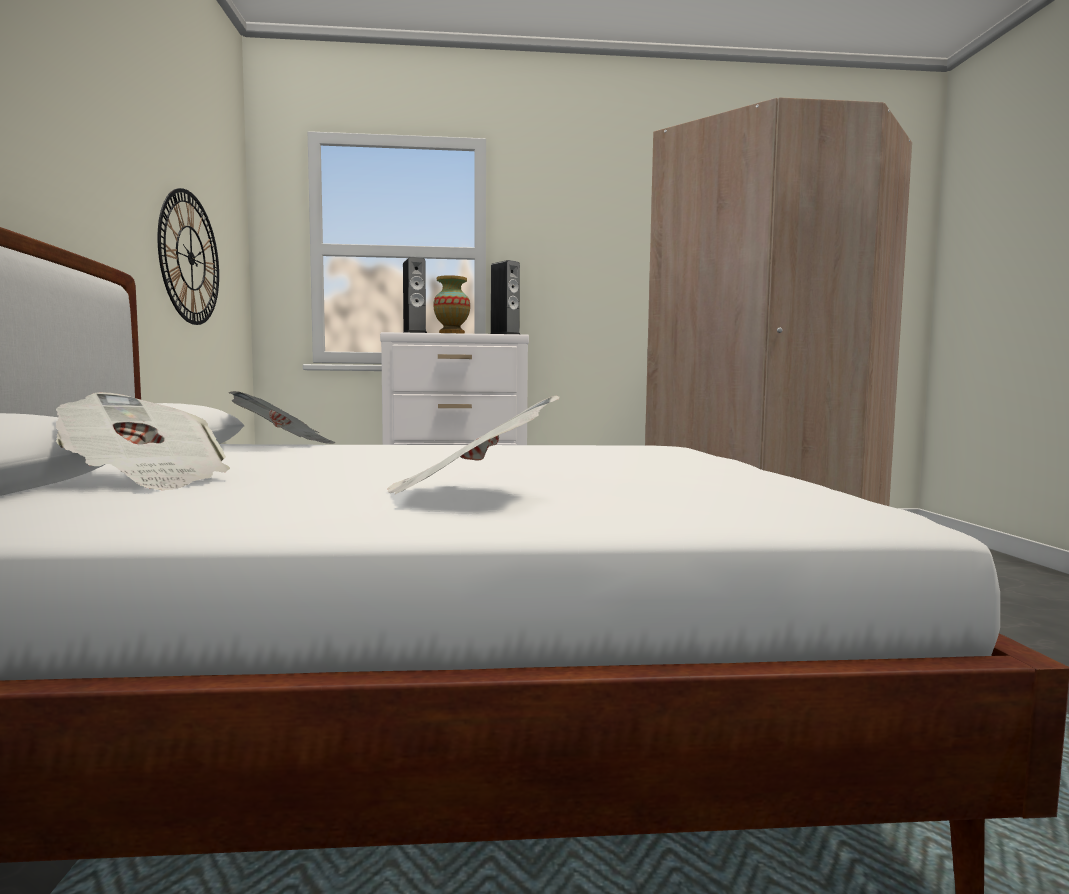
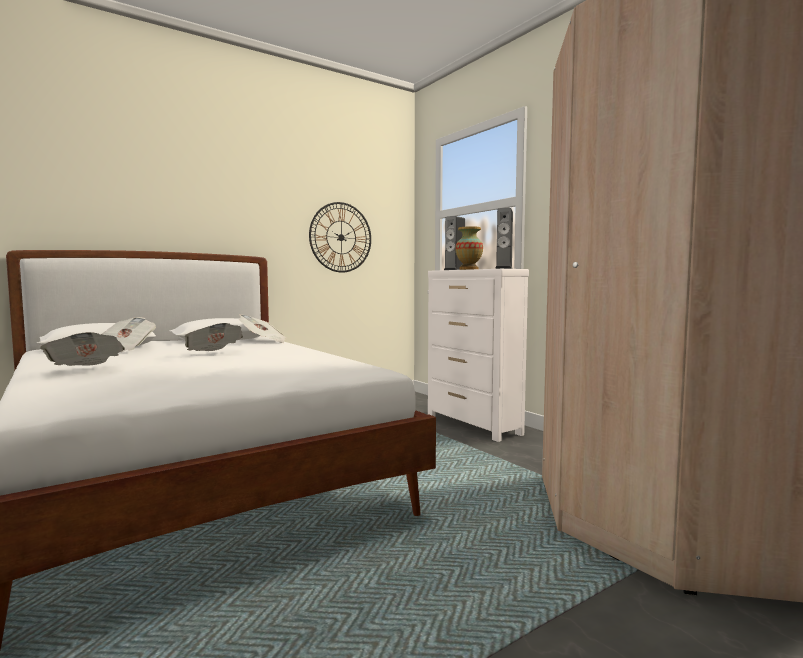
camera: 60 degrees right, 0 degrees up
(395, 459) = (214, 354): none -> newspaper

